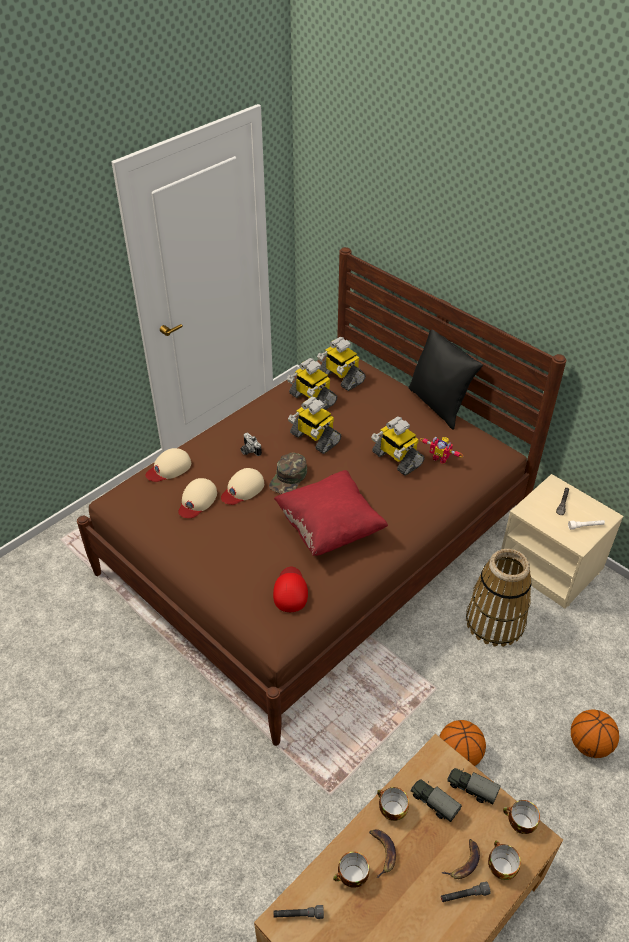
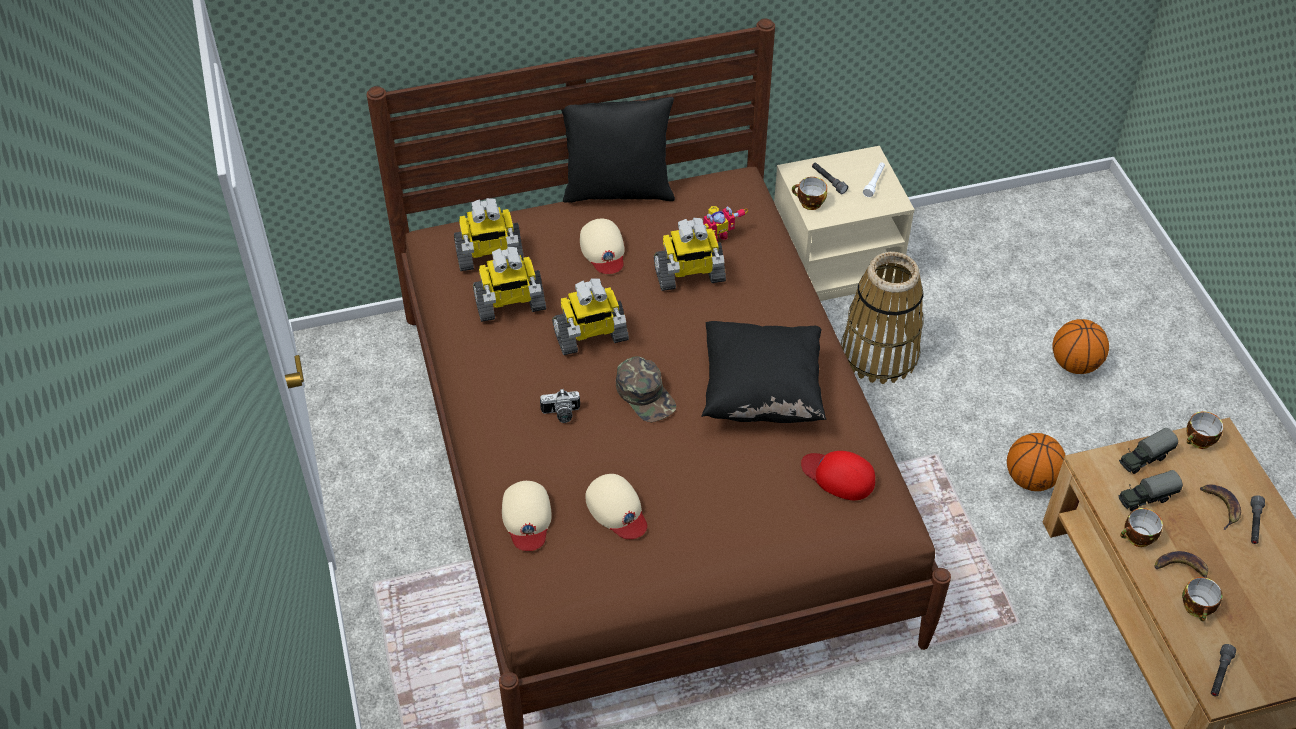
camera: 60 degrees left, 5 degrees up
(242, 489) = (631, 451): beige cap -> beige cap (603, 250)
(330, 528) = (761, 392): red pillow -> black pillow
(500, 866) = (1237, 480): cup -> cup (809, 203)

